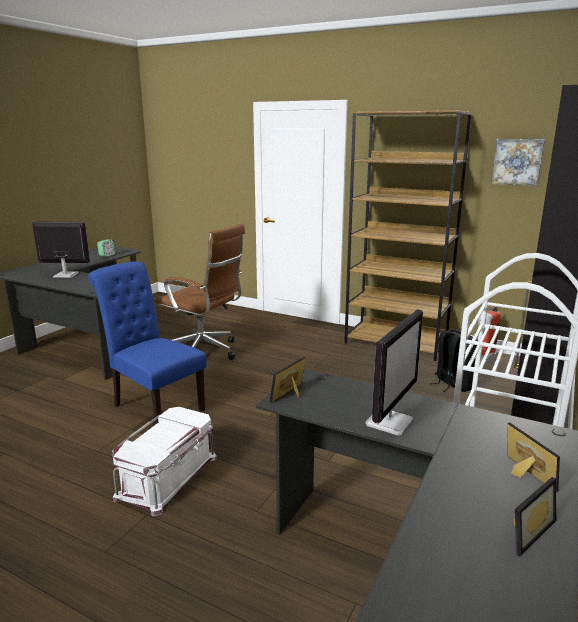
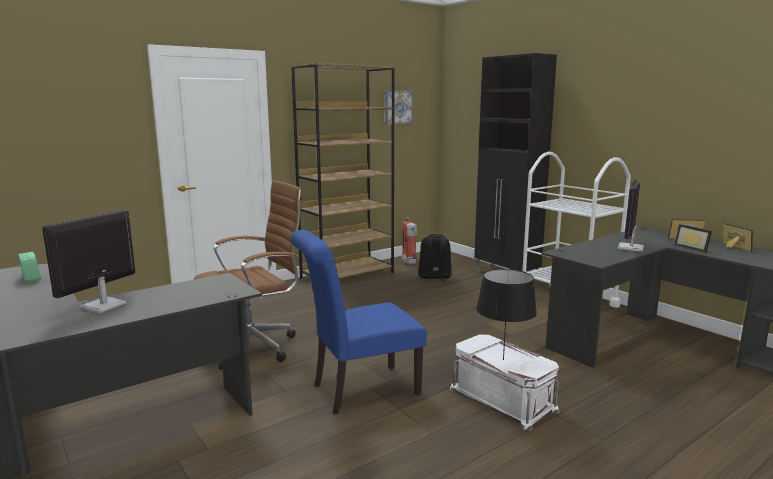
camera: 65 degrees left, 5 degrees down
(156, 435) = (503, 359): none -> black table lamp
(292, 395) = (588, 259): picture frame -> picture frame (693, 248)
(389, 422) = (630, 248): monitor -> monitor turned 120 degrees counterclockwise

